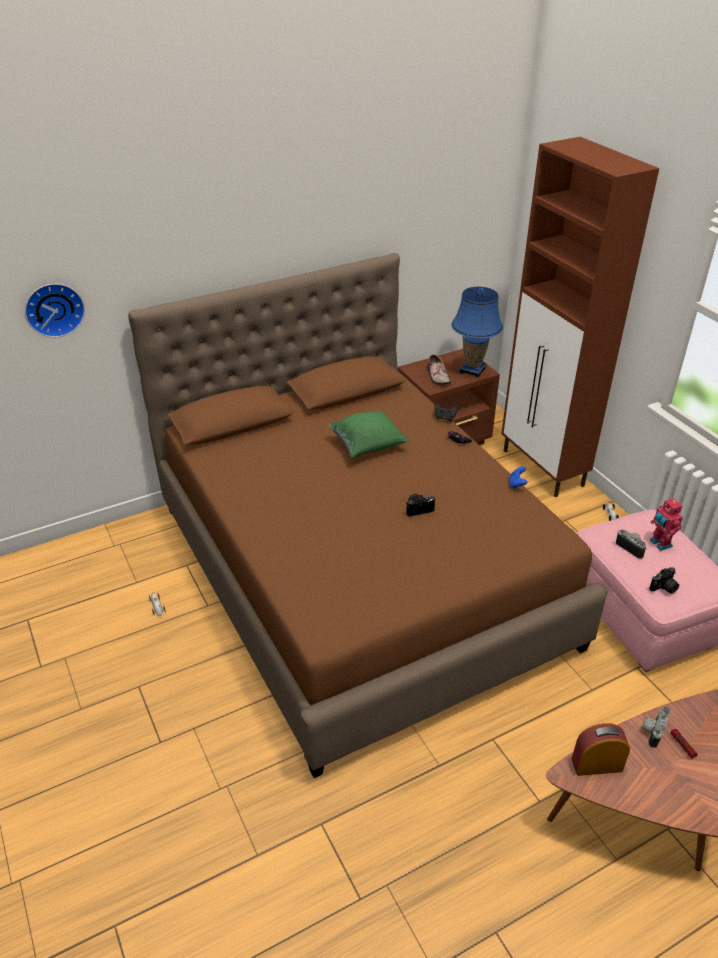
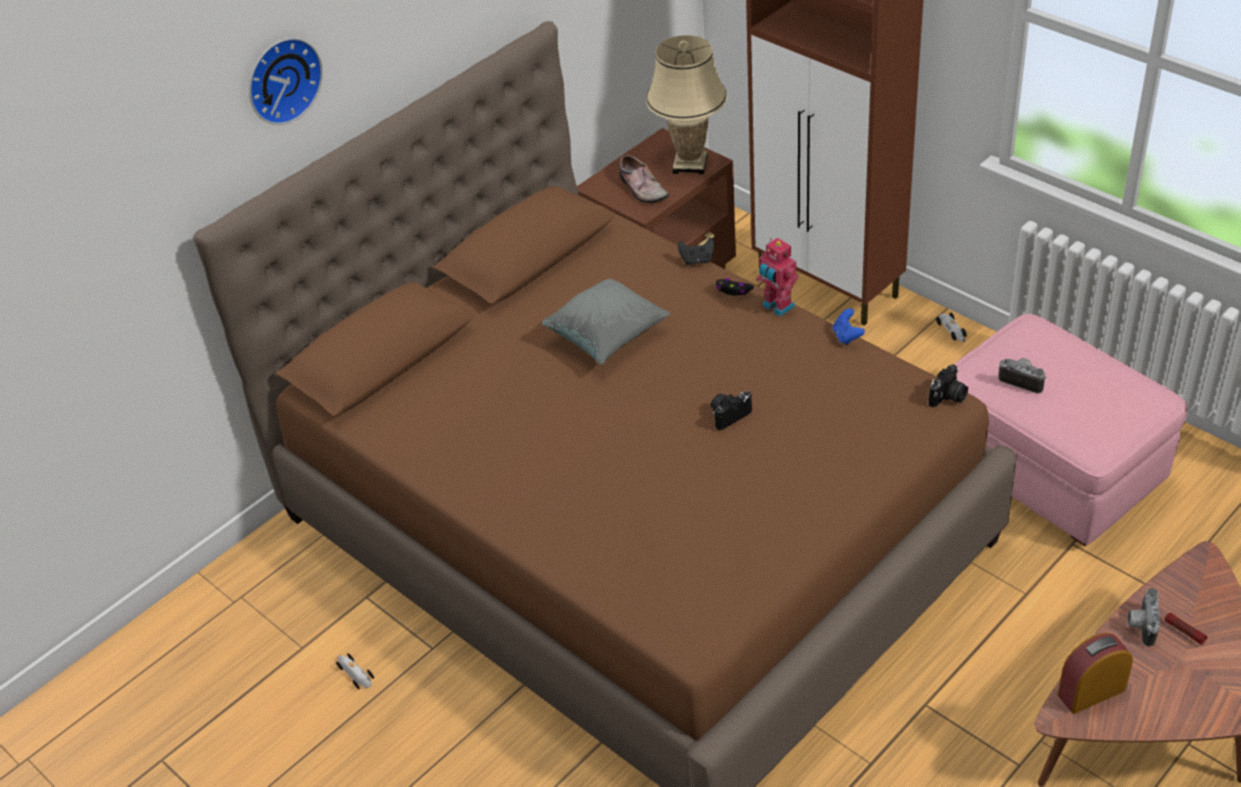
camera: 15 degrees left, 5 degrees up
(54, 308) = (81, 265): wall clock -> wall clock (281, 79)
(367, 446) = (607, 338): green pillow -> grey pillow
(473, 370) = (690, 164): blue table lamp -> beige table lamp
(659, 544) = (1056, 363): toy robot -> toy robot (777, 307)
(664, 588) = (1087, 426): camera -> camera (948, 397)

